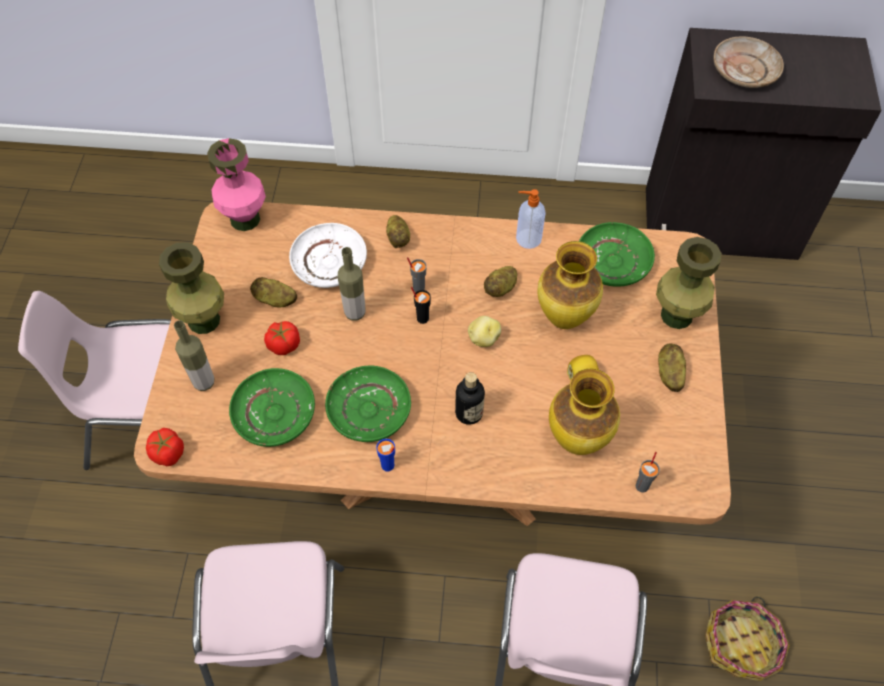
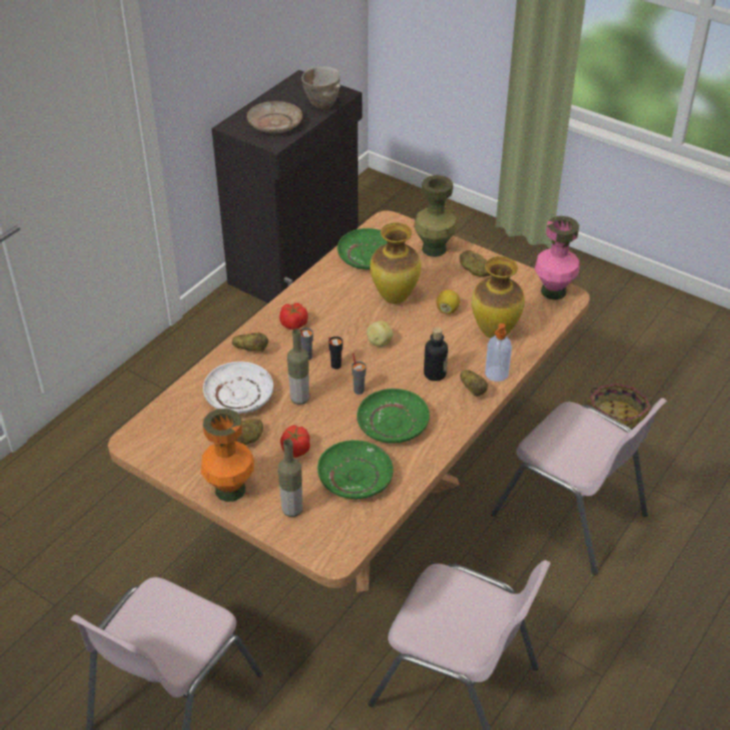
camera: 60 degrees left, 15 degrees down
(168, 453) = (343, 554): tomato -> tomato (294, 324)
(204, 320) = (230, 489): green vase -> orange vase
(244, 219) = (147, 429): pink vase -> pink vase (553, 291)
(388, 466) = (447, 431): blue cup -> none
(501, 288) = (344, 316): potato -> potato (473, 390)
(527, 239) = (312, 286): soap dispenser -> soap dispenser (496, 374)
(642, 486) = (547, 319): grey cup -> grey cup (359, 390)
(818, 89) = (321, 105): none -> bowl

